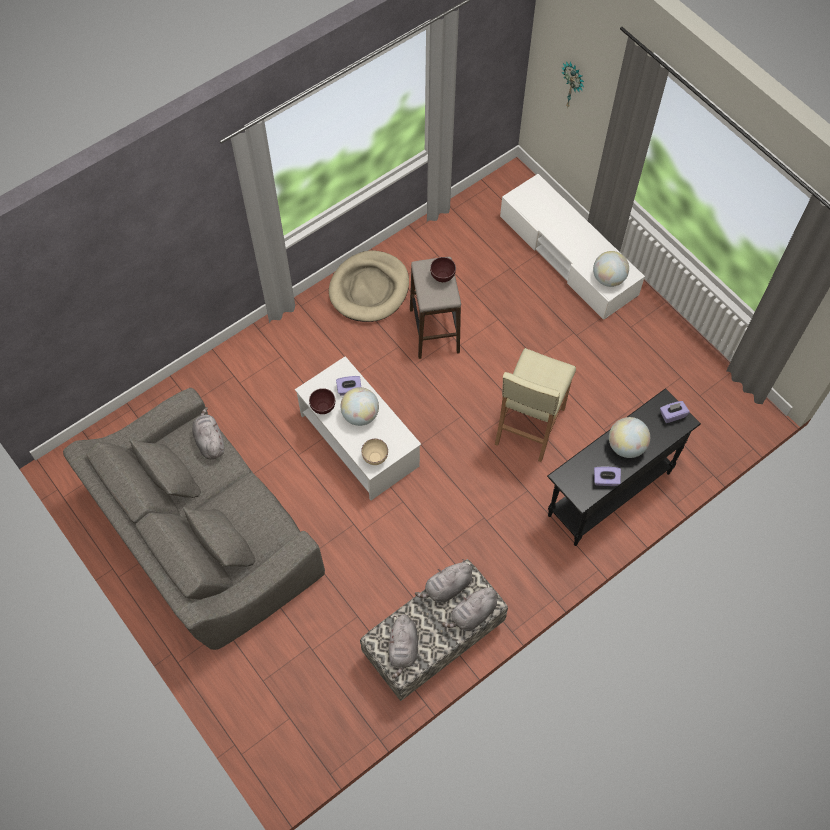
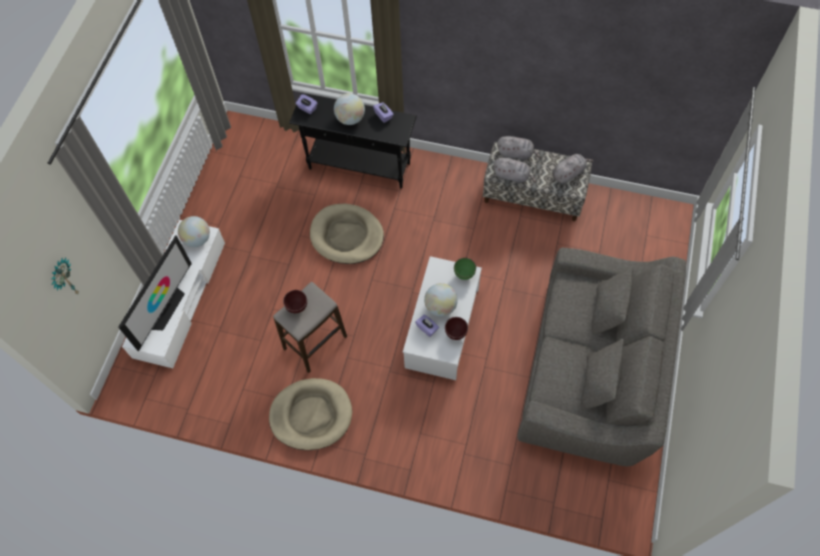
camera: 125 degrees left, 0 degrees up
(209, 441) = (550, 377): grey plush toy -> none
(376, 458) = (464, 274): beige bowl -> green bowl
(528, 426) = (347, 236): beige stool -> beige dog bed
(550, 219) = (166, 308): none -> television

